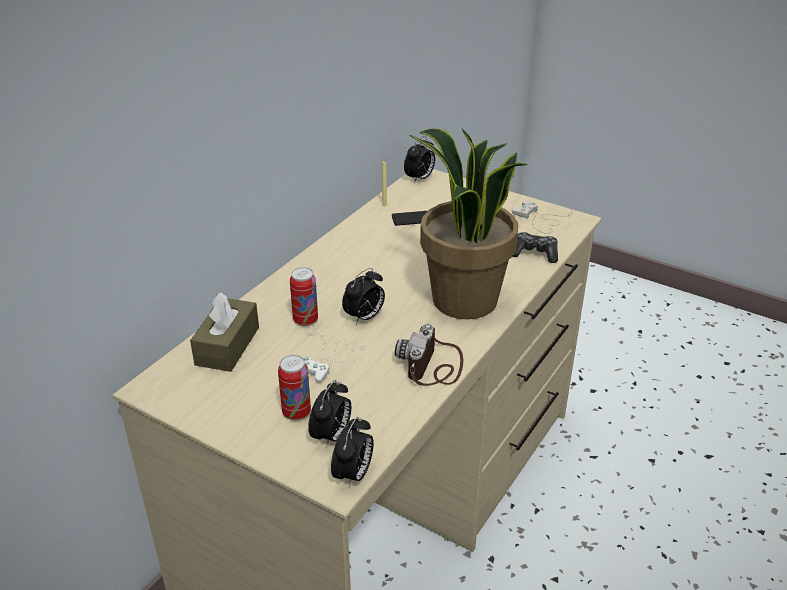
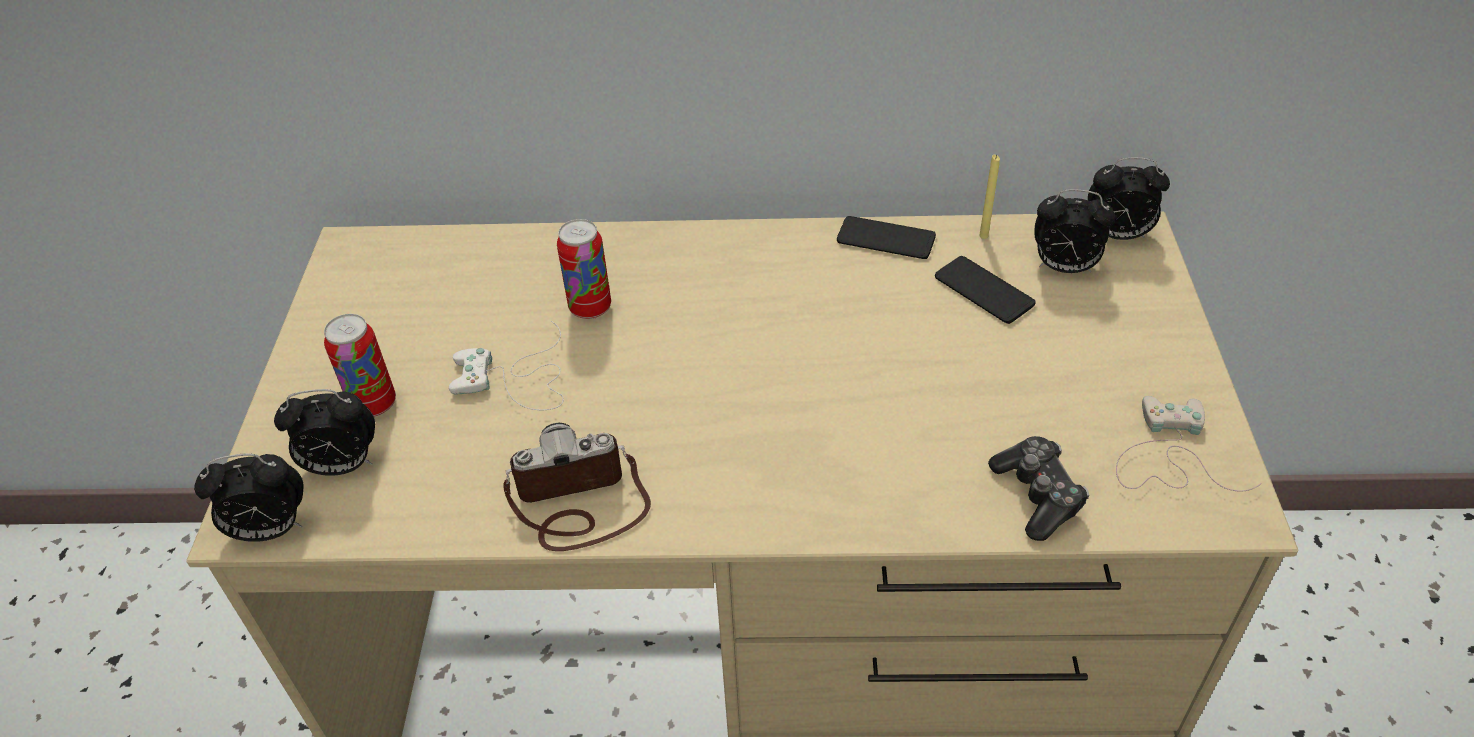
camera: 60 degrees right, 10 degrees up
(227, 346) = (478, 266): brown tissue box -> none
(357, 227) = (886, 239): none -> phone
(364, 317) = (646, 365): alarm clock -> alarm clock (1063, 267)
(463, 301) = (790, 461): potted plant -> none

